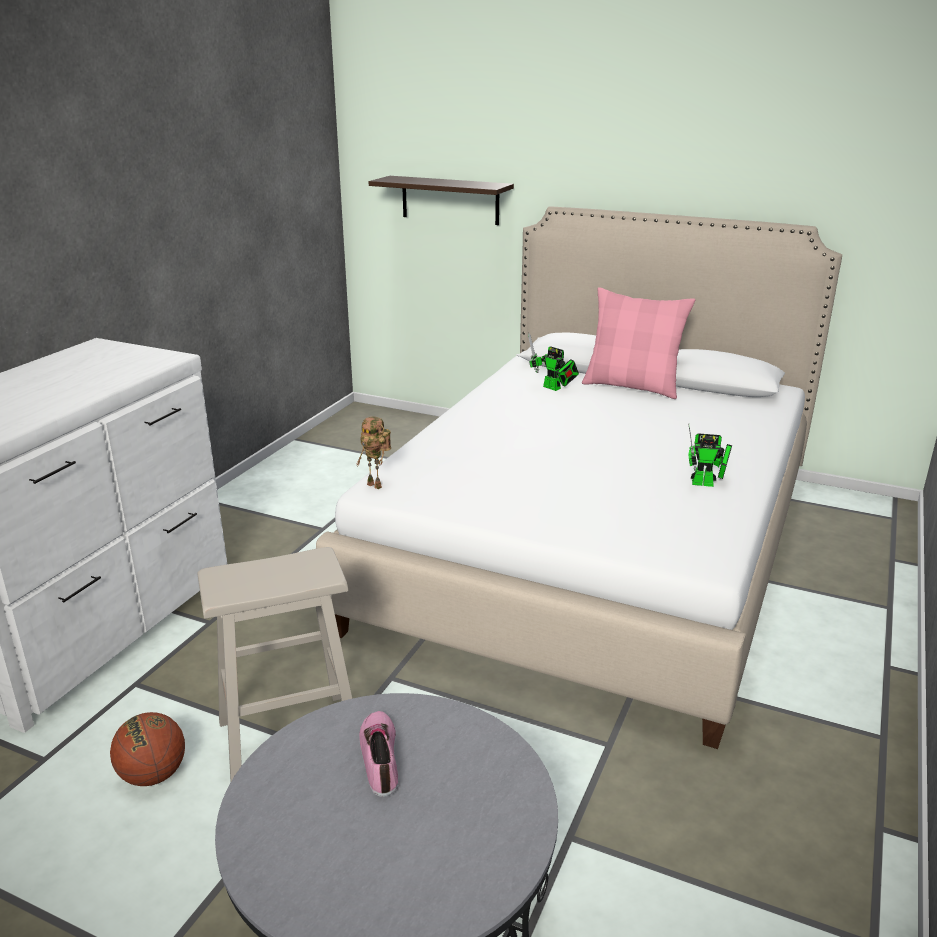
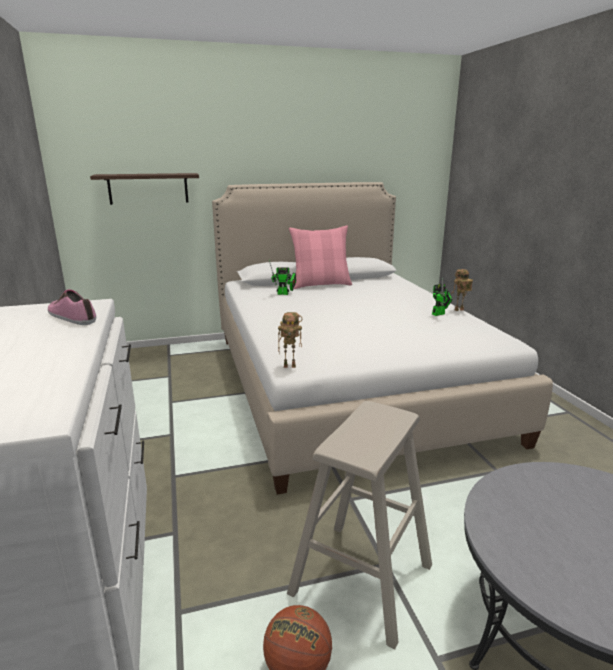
camera: 40 degrees left, 5 degrees down
(381, 757) = (545, 516): shoe -> shoe (72, 317)
(751, 488) = (459, 310): none -> toy robot

